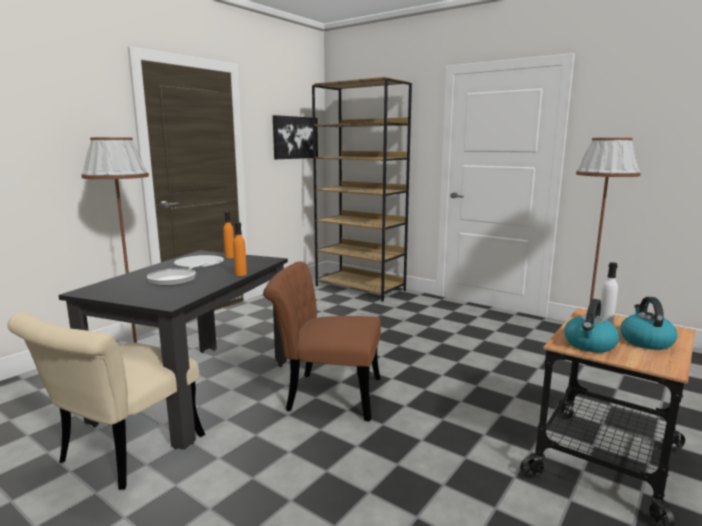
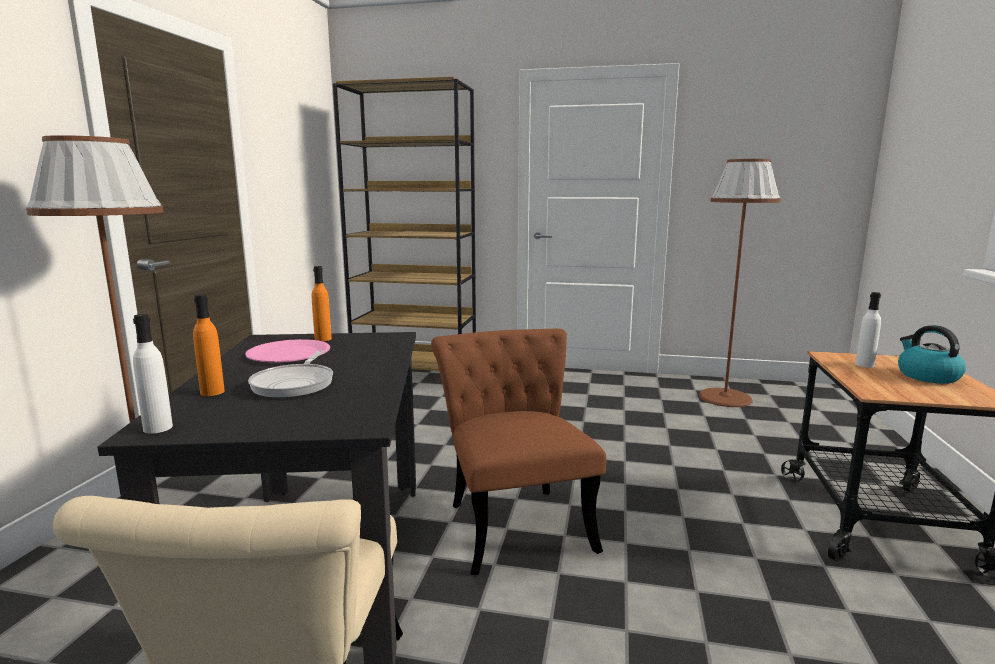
camera: 25 degrees left, 0 degrees up
(89, 291) = (158, 428): none -> white bottle
(199, 263) = (289, 354): white plate -> pink plate
(240, 274) = (390, 362): orange bottle -> orange bottle (212, 392)
(295, 137) = (305, 160): picture -> none
(325, 394) = (515, 521): brown chair -> brown chair turned 90 degrees clockwise
(589, 345) = (894, 388): kettle -> none

